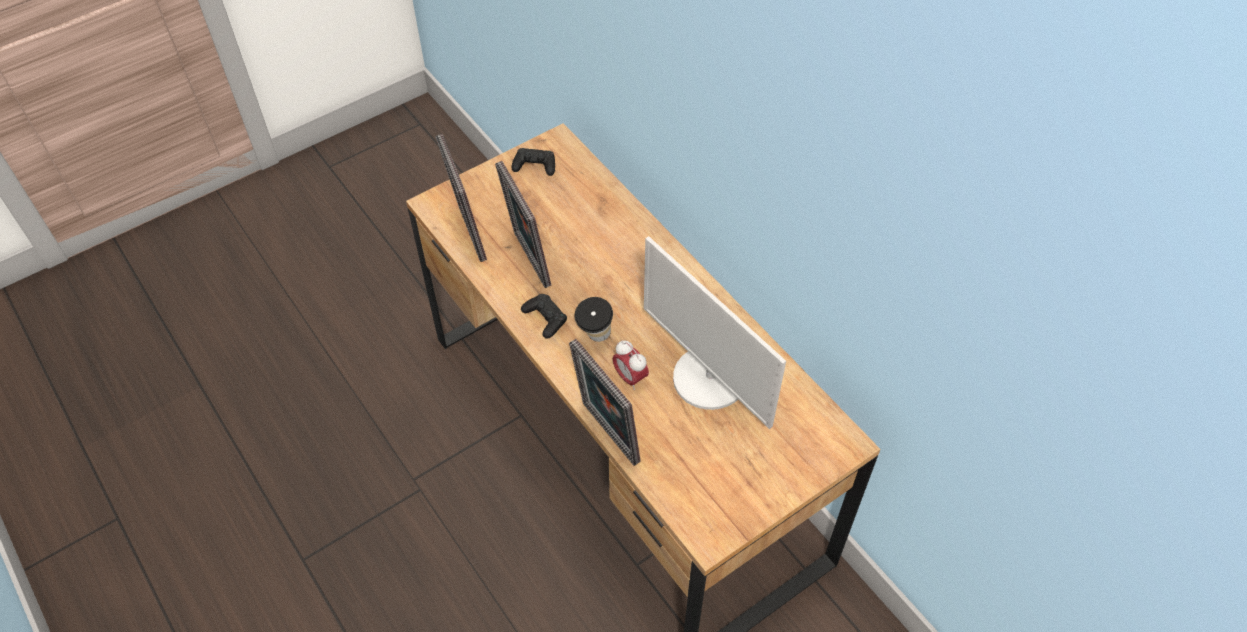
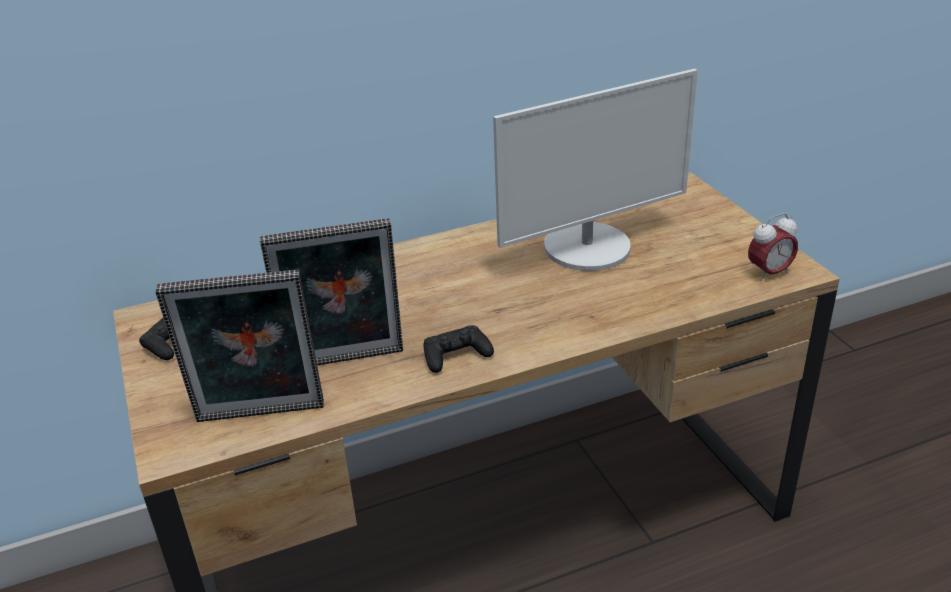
camera: 75 degrees left, 20 degrees down
(595, 338) = (504, 318): cup -> none
(606, 435) = (655, 324): picture frame -> none
(630, 377) = (573, 299): alarm clock -> alarm clock (769, 273)

